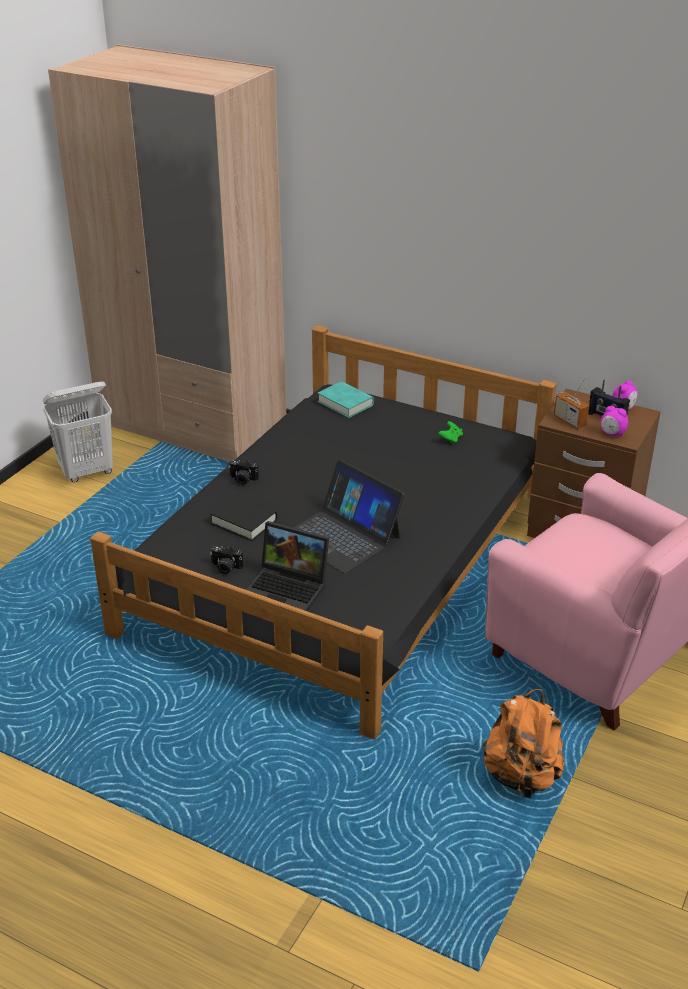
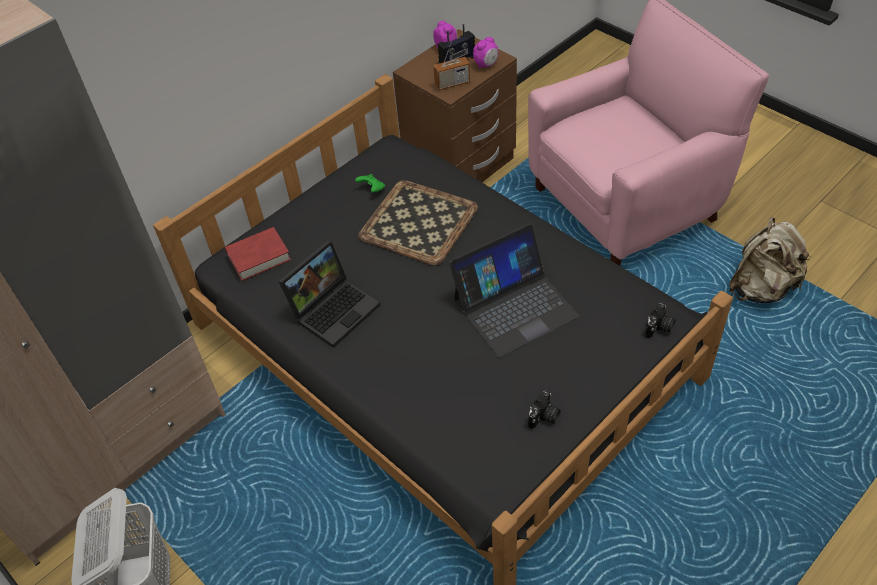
camera: 70 degrees left, 15 degrees up
(242, 480) = (377, 377): camera -> camera (659, 328)
(244, 522) = (462, 387): black book -> none
(288, 590) = (595, 367): laptop -> laptop (334, 308)
(345, 403) = (258, 257): turquoise book -> red book
(422, 469) = (418, 221): none -> tray
(521, 776) = (762, 288): orange backpack -> beige backpack

